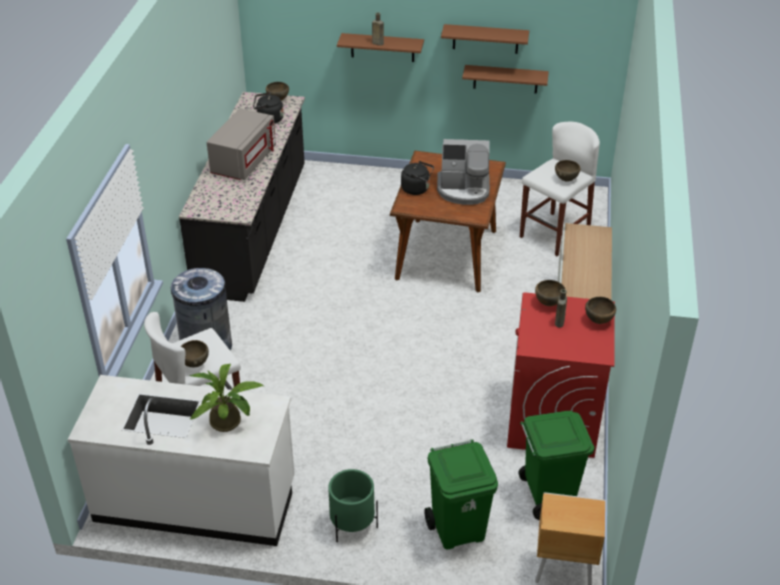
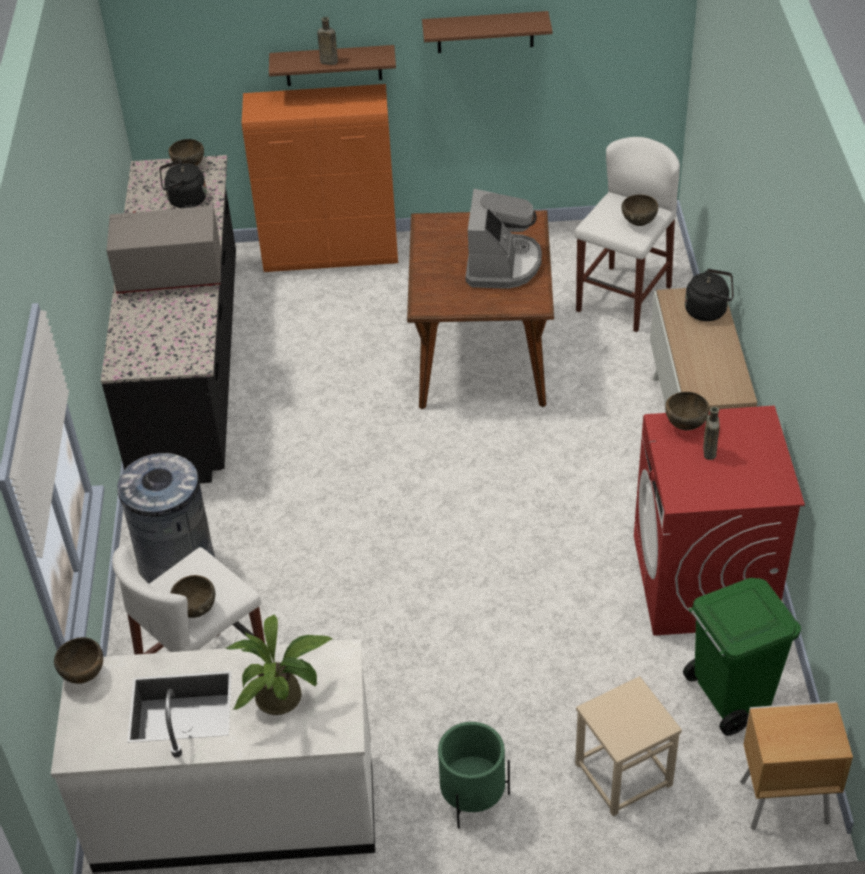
camera: 10 degrees left, 5 degrees up
(243, 161) = (169, 275): grey microwave -> grey microwave turned 105 degrees counterclockwise
(367, 177) = (332, 255): none -> orange cabinet
(417, 189) = (435, 274): black kettle -> black kettle (708, 310)
(458, 530) = (623, 773): green trash can -> beige stool
(463, 190) = (502, 264): coffee machine -> coffee machine turned 75 degrees counterclockwise
(505, 79) = (519, 85): brown shelf -> none
(599, 321) = (762, 440): brown bowl -> brown bowl (84, 675)

